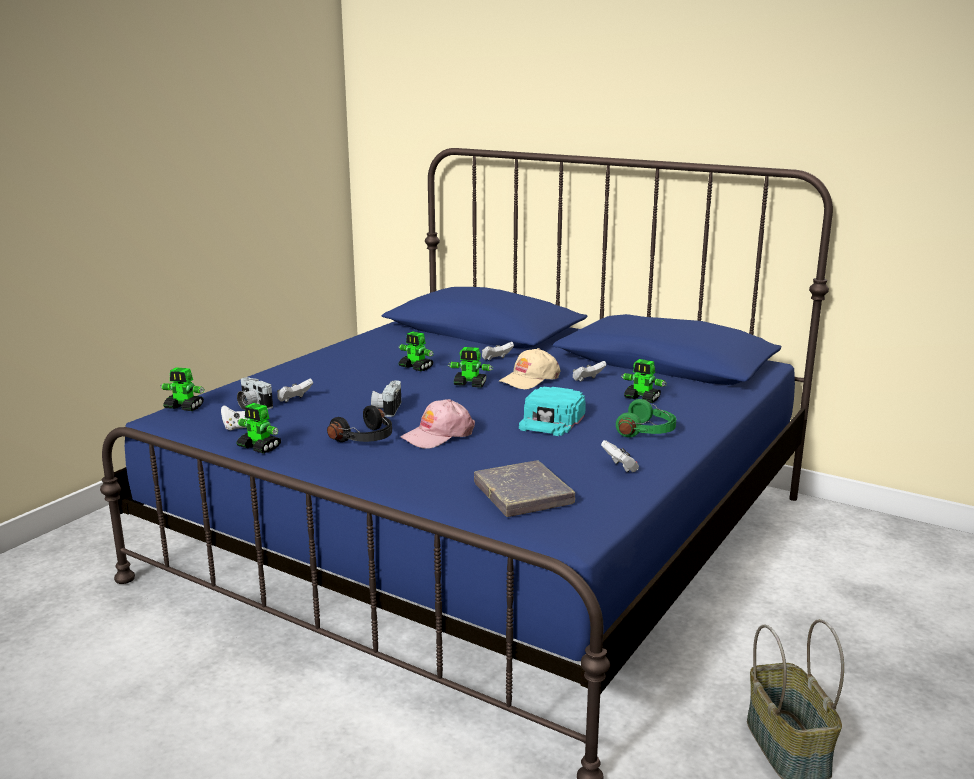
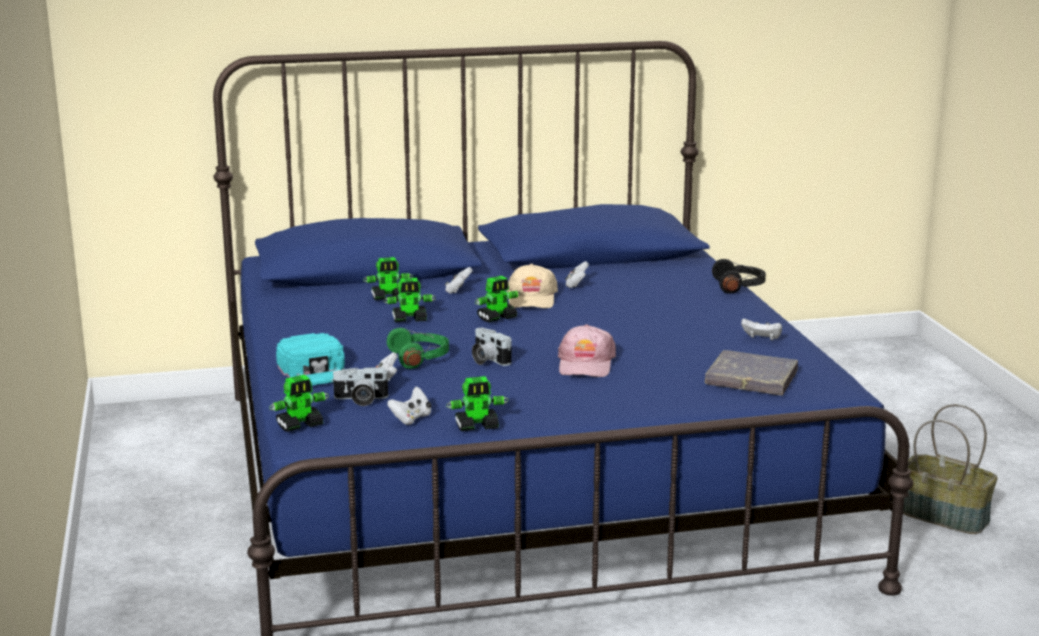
camera: 45 degrees left, 0 degrees up
(366, 438) = (540, 387): black headphones -> black headphones (739, 286)
(551, 420) = (633, 323): turquoise cap -> turquoise cap (314, 370)
(642, 398) = (651, 286): toy robot -> toy robot (388, 297)
(647, 431) = (715, 309): green headphones -> green headphones (420, 358)

